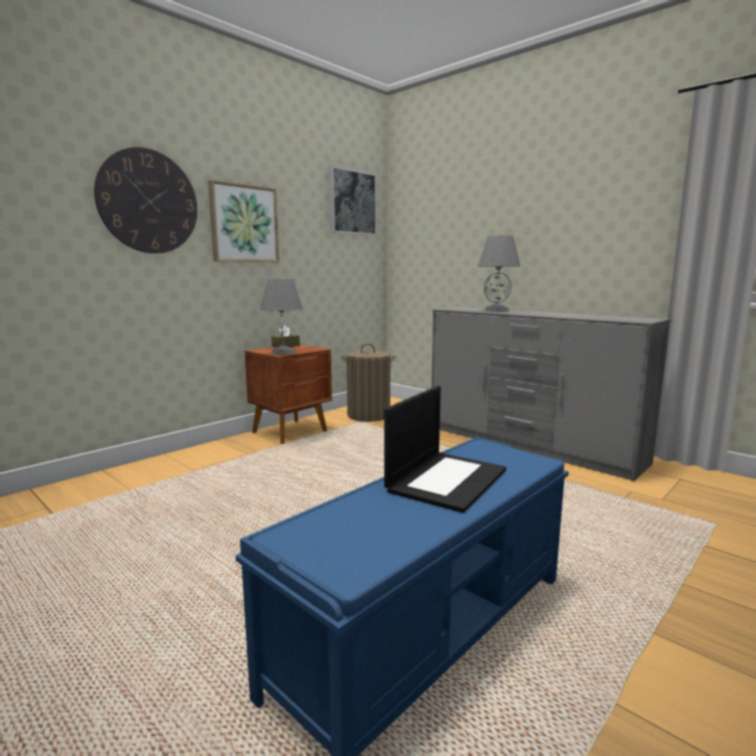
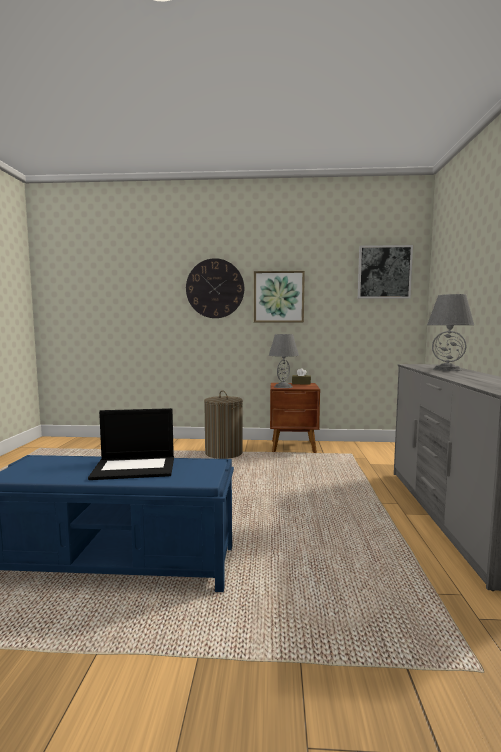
camera: 50 degrees right, 5 degrees down
(368, 415) = (368, 452): laundry basket -> laundry basket (224, 453)

